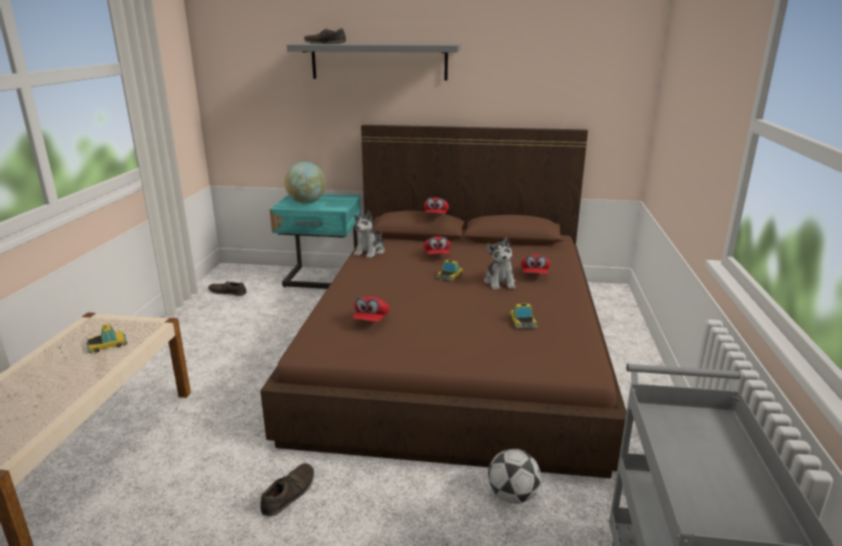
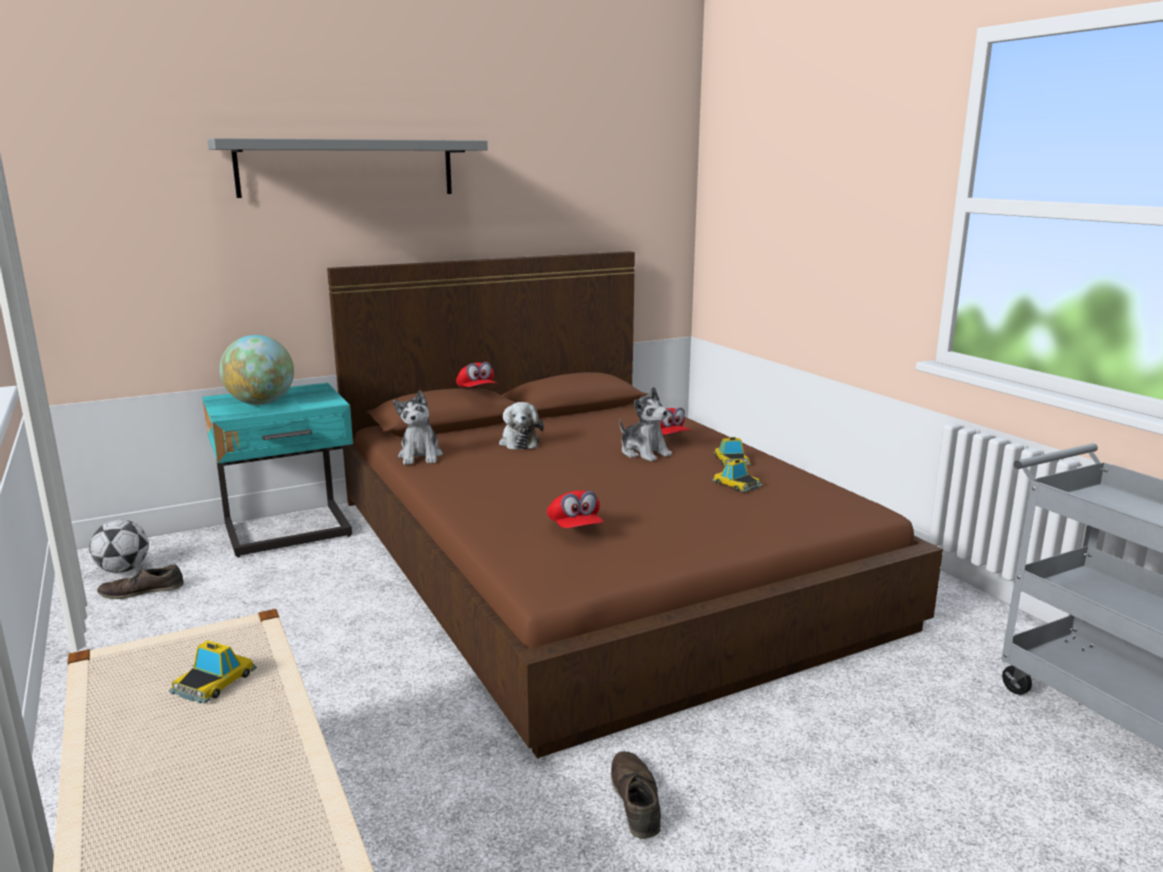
camera: 35 degrees left, 5 degrees down
(325, 43) = (272, 138): brown shoe -> none
(437, 256) = (519, 442): red cap -> plush toy
(449, 275) = (575, 459): toy car -> toy car (731, 460)
(512, 496) = (867, 686): football -> football (123, 570)

